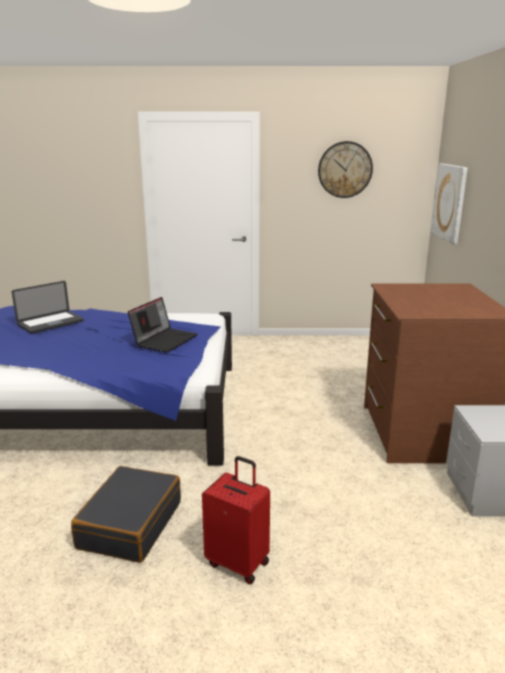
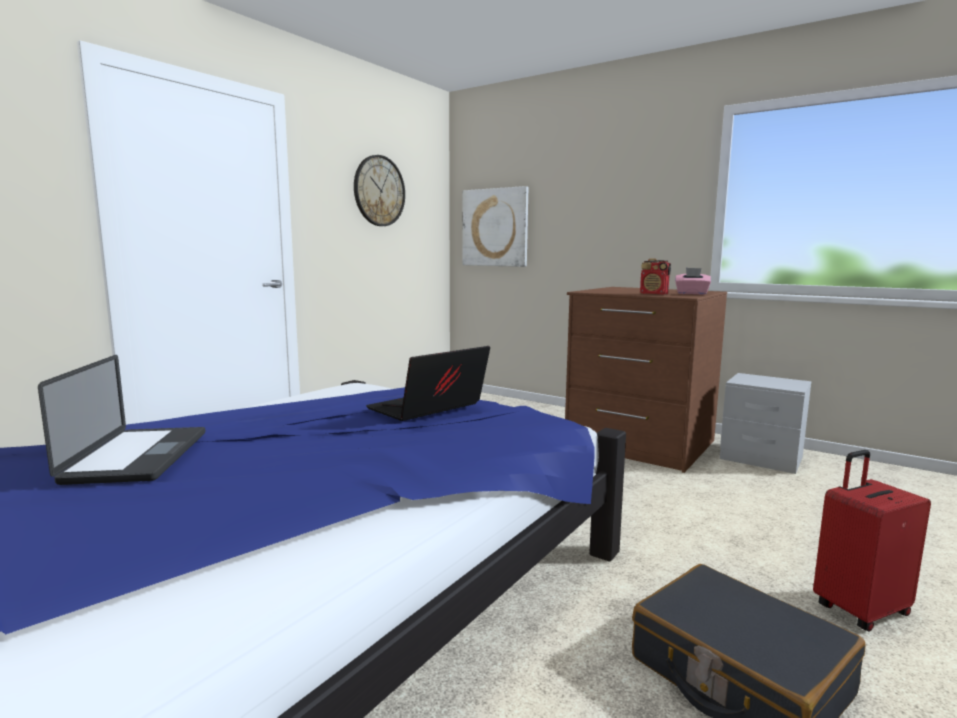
camera: 55 degrees left, 10 degrees down
(165, 340) = (427, 409): laptop -> laptop turned 105 degrees counterclockwise
(409, 303) = (654, 294): none -> radio
(444, 311) = (691, 294): none -> pink tissue box

